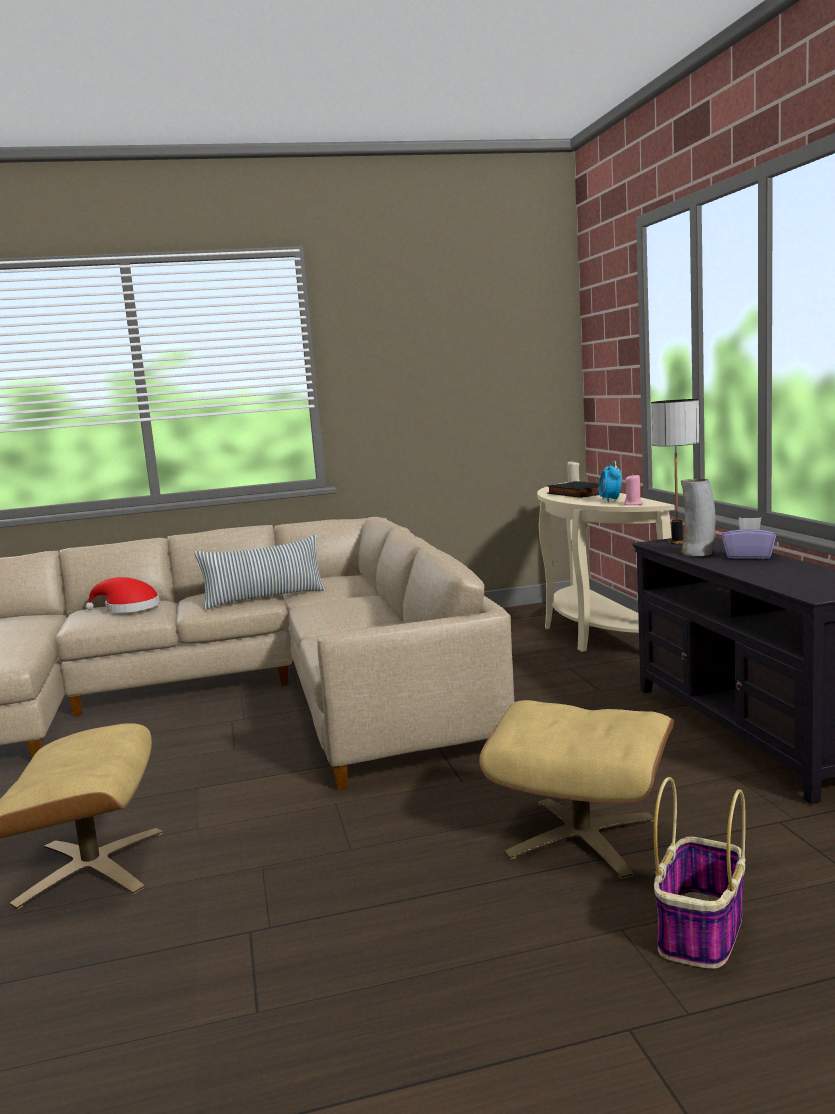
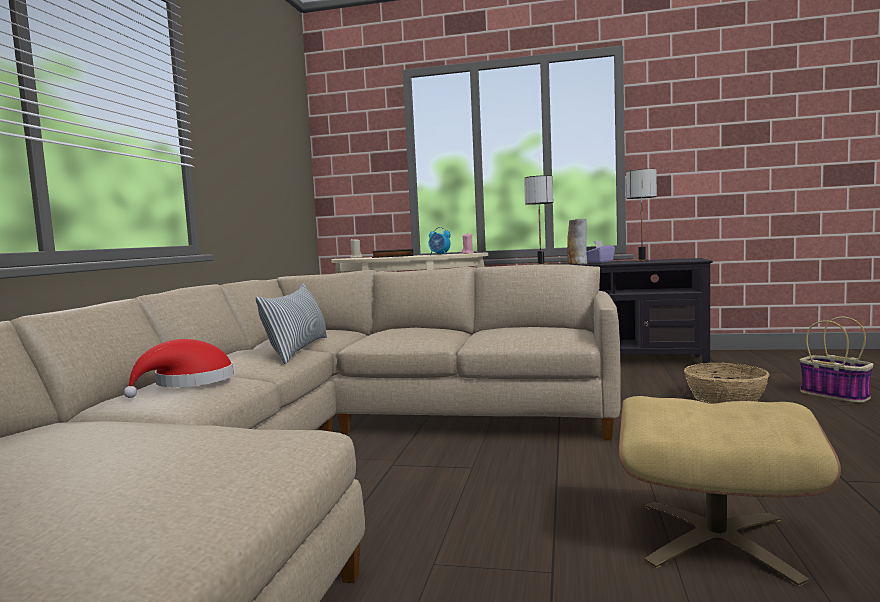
camera: 65 degrees left, 5 degrees down
(582, 836) = (725, 398): beige ottoman -> basket
(783, 571) = (642, 261): none -> table lamp

